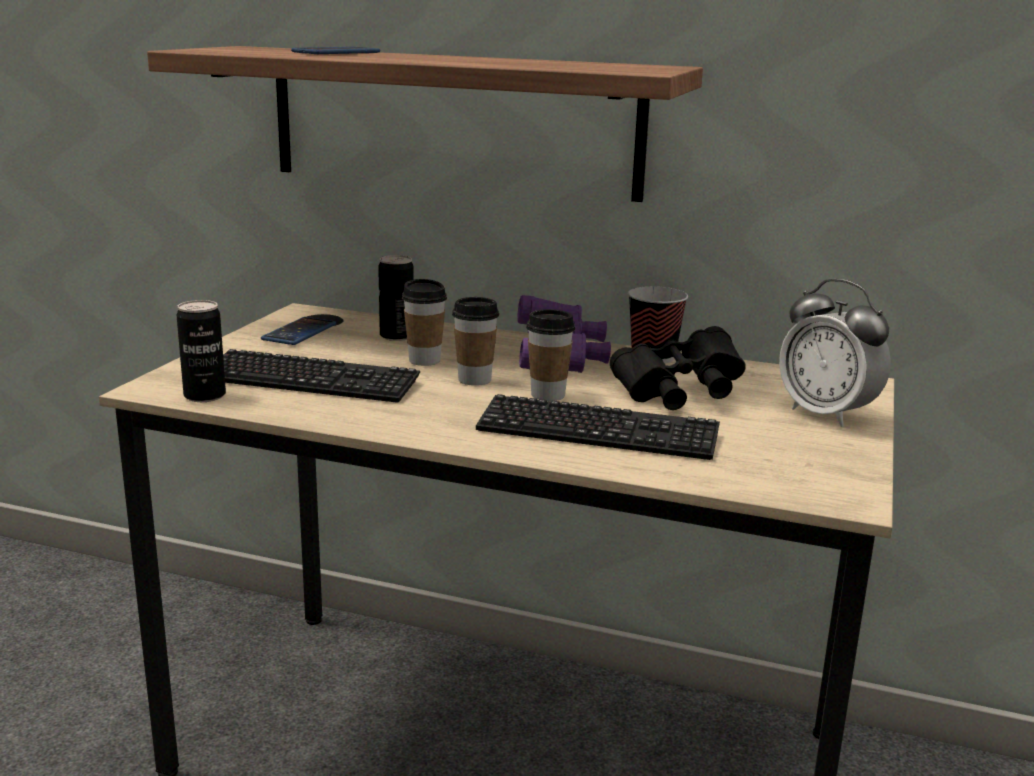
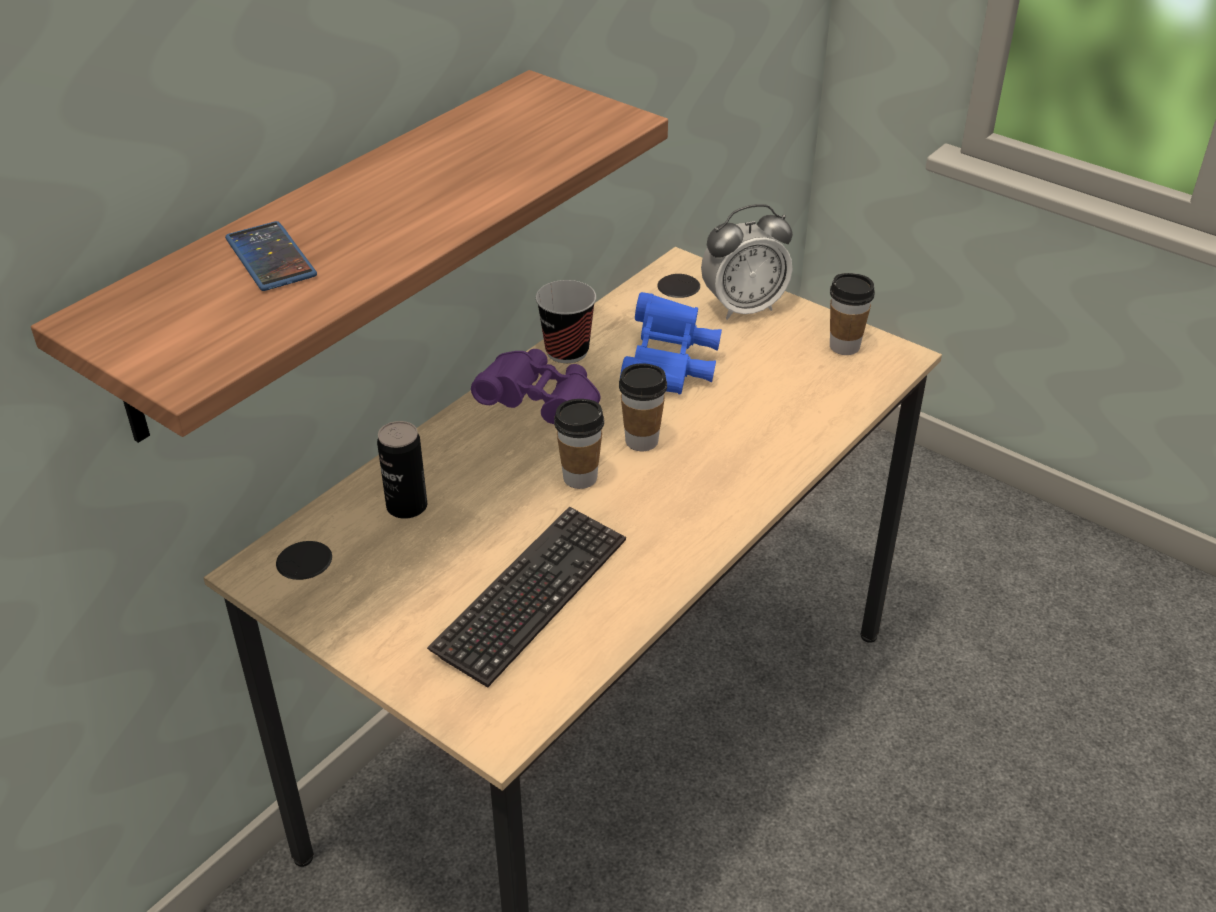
camera: 70 degrees left, 20 degrees up
(205, 396) = (545, 686): can -> none
(299, 332) = (350, 584): phone -> none
(424, 360) = (504, 500): cup -> cup (844, 346)
(597, 432) = (741, 435): keyboard -> none
(678, 394) = (669, 366): black binoculars -> blue binoculars

